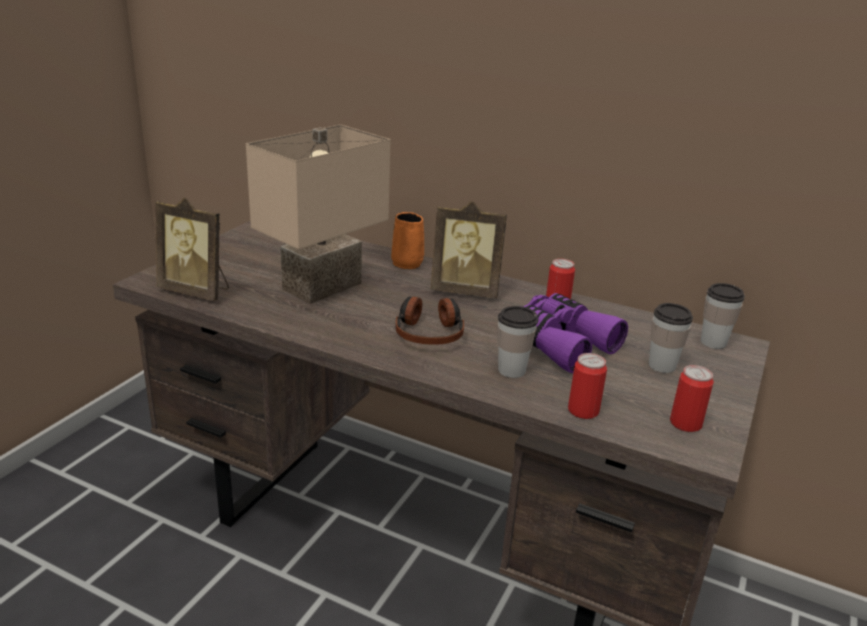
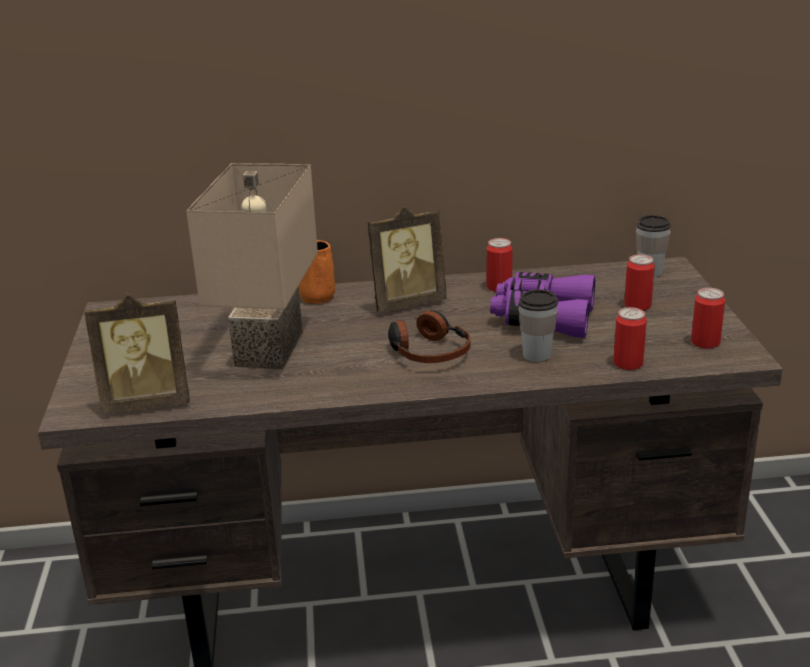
camera: 30 degrees left, 0 degrees up
(662, 366) = (637, 305): cup -> can

